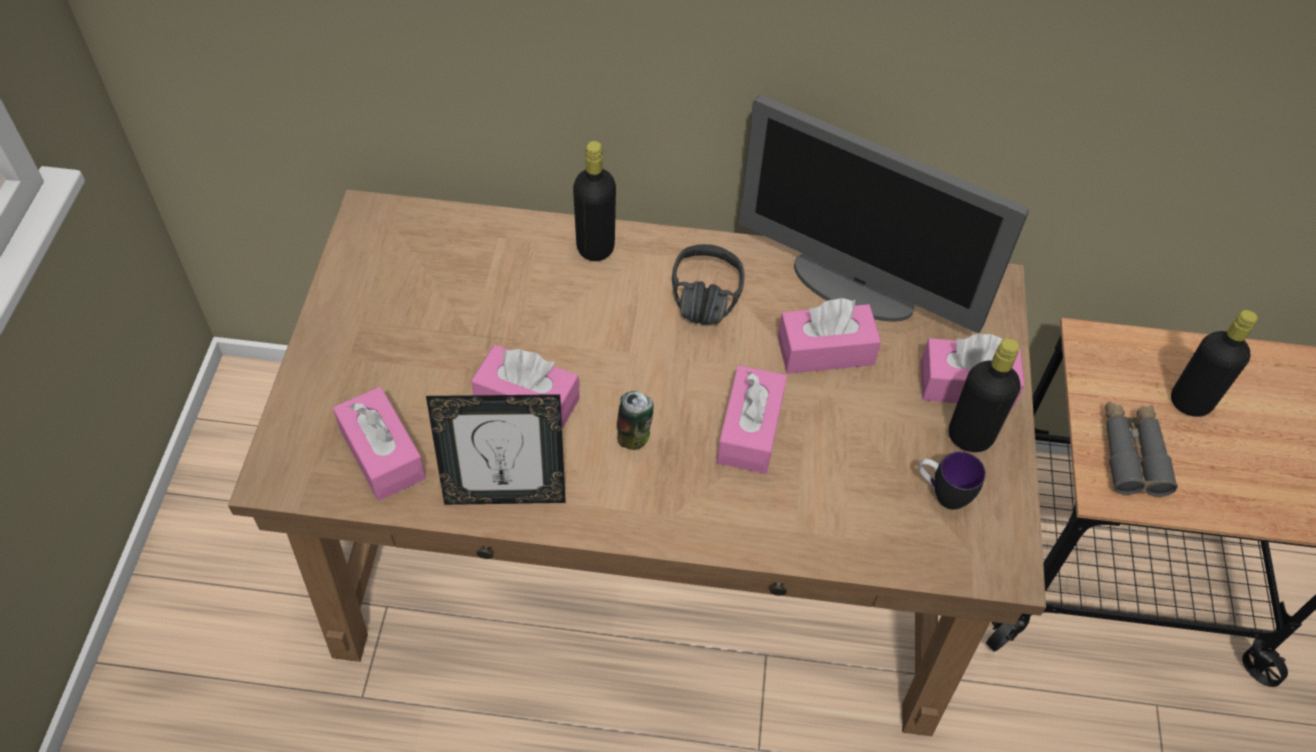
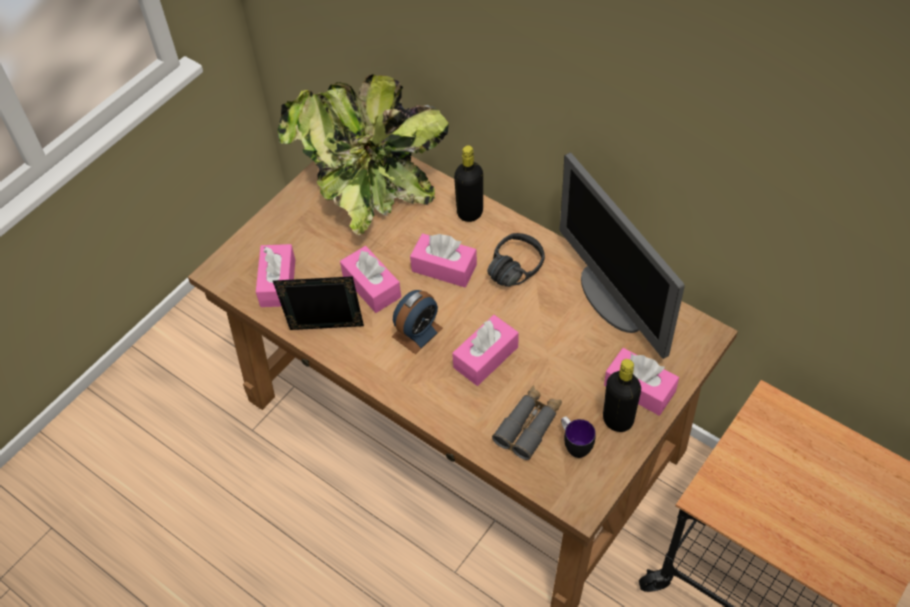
camera: 35 degrees right, 0 degrees up
(427, 272) = (365, 190): none -> potted plant
(505, 494) = (326, 333): picture frame -> picture frame turned 150 degrees clockwise
(634, 437) = (417, 332): can -> alarm clock
(825, 350) = (565, 330): pink tissue box -> pink tissue box (444, 268)
(1132, 454) = (741, 485): grey binoculars -> grey binoculars (528, 426)
(1190, 402) = (810, 472): black bottle -> none

